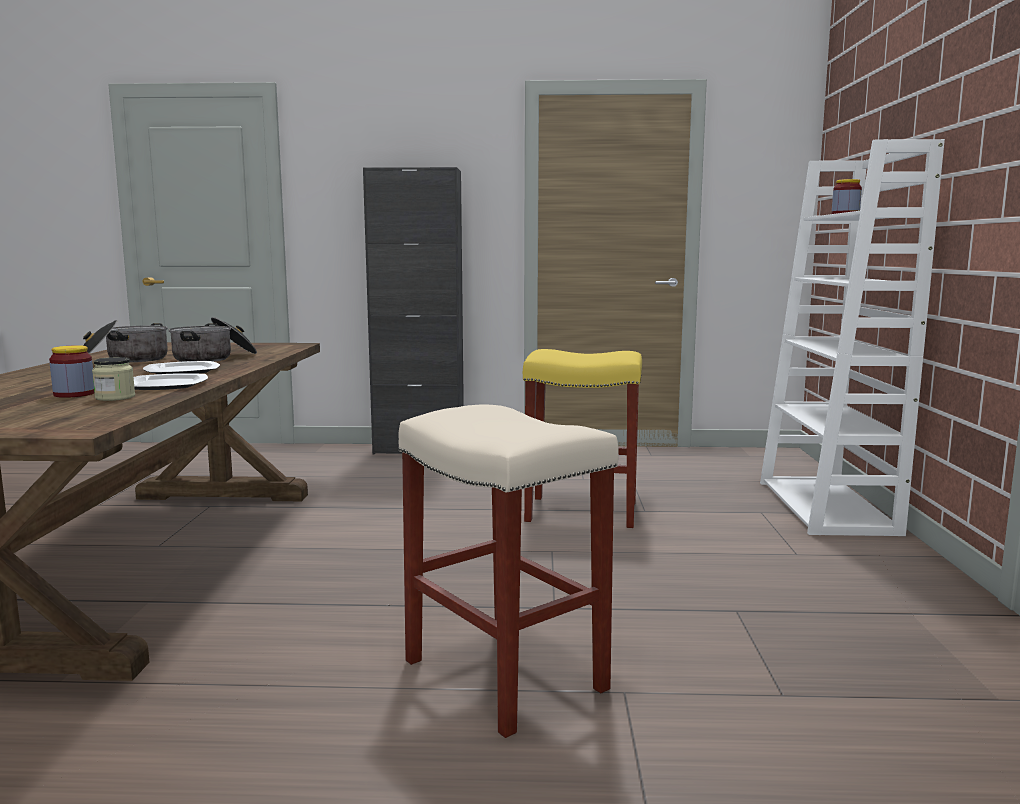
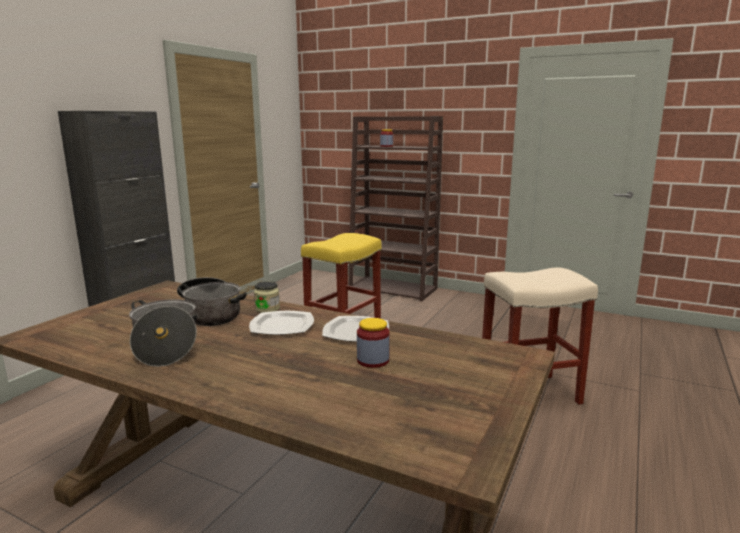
camera: 65 degrees left, 5 degrees up
(115, 397) = (403, 347): jar -> jar (267, 309)
(828, 507) = (394, 289): white bookcase -> brown bookcase

